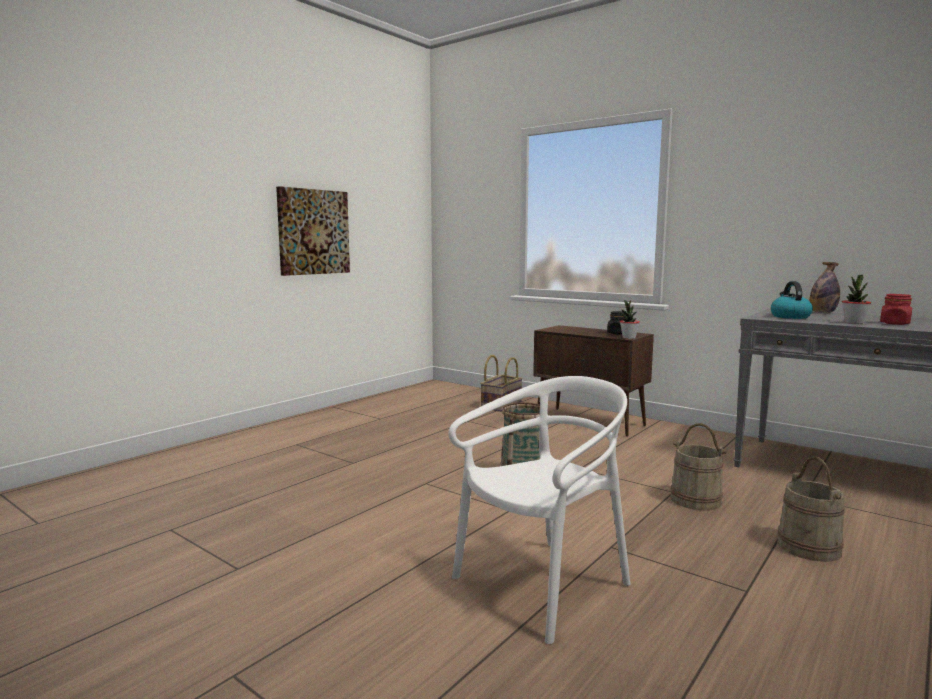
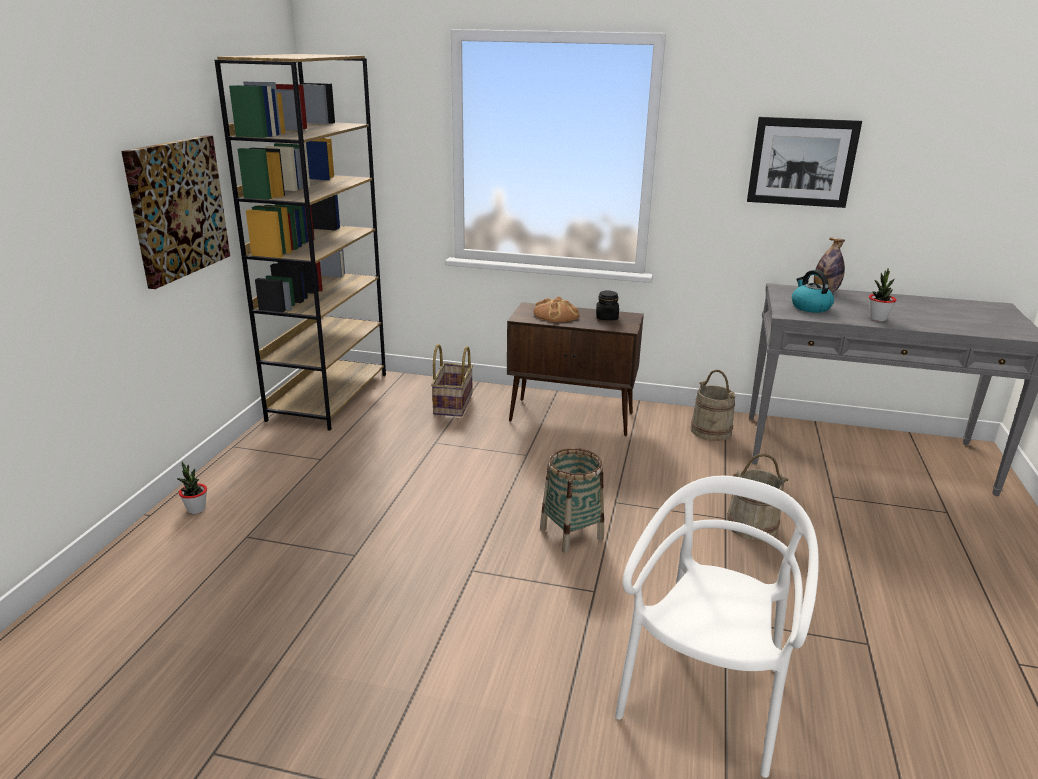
camera: 25 degrees left, 15 degrees up
(417, 392) = (328, 396): none -> brown bookcase
(578, 330) = (556, 314): none -> bread
(629, 338) = (629, 328): potted plant -> potted plant (196, 509)
(794, 199) = (802, 162): none -> picture
(809, 547) = (877, 567): beige bucket -> beige bucket (711, 431)
(895, 323) = (909, 315): red jar -> none

